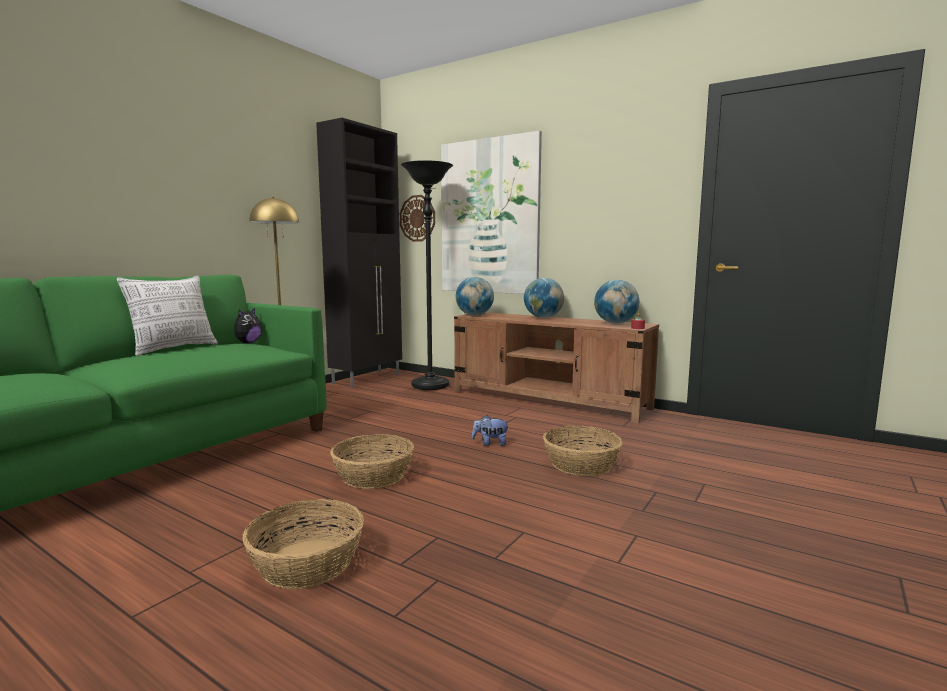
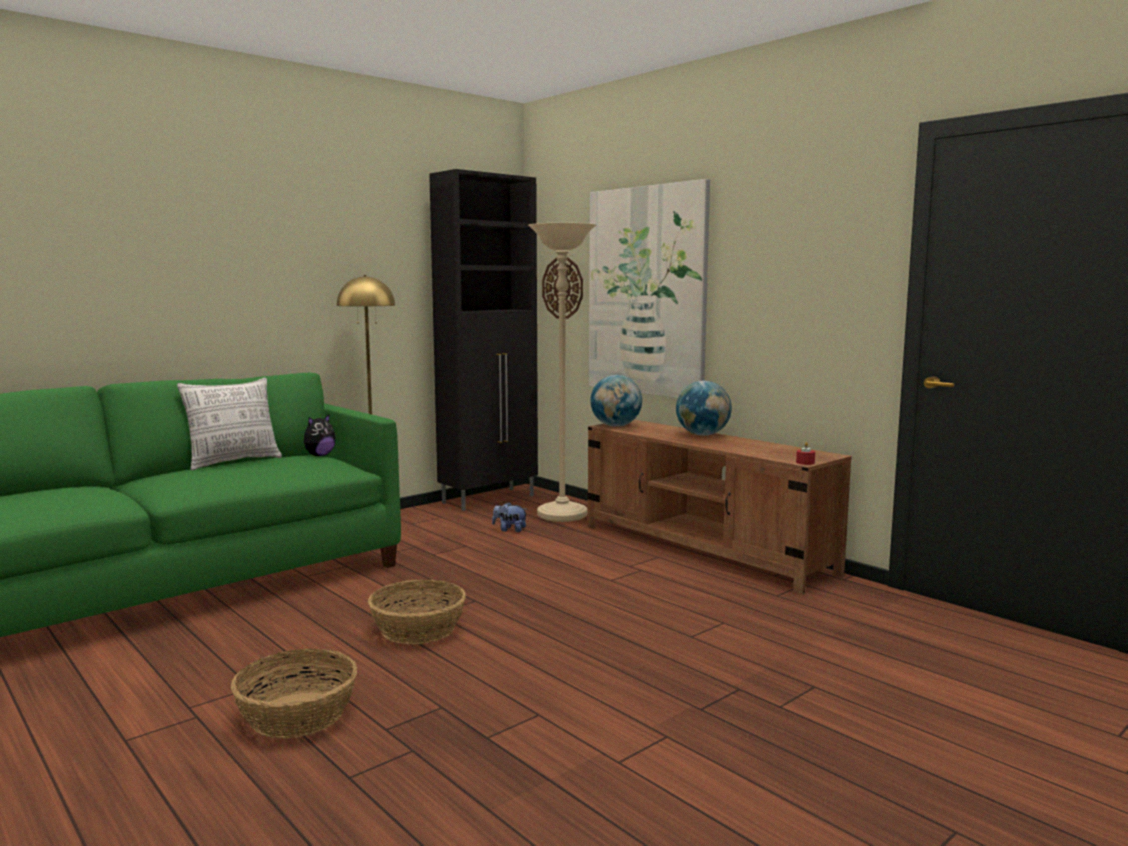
camera: 15 degrees right, 0 degrees up
(430, 386) = (562, 515): black floor lamp -> beige floor lamp
(490, 443) = (581, 603): plush toy -> plush toy (509, 530)
(580, 464) = (672, 643): basket -> none
(615, 323) = (788, 451): globe -> none

